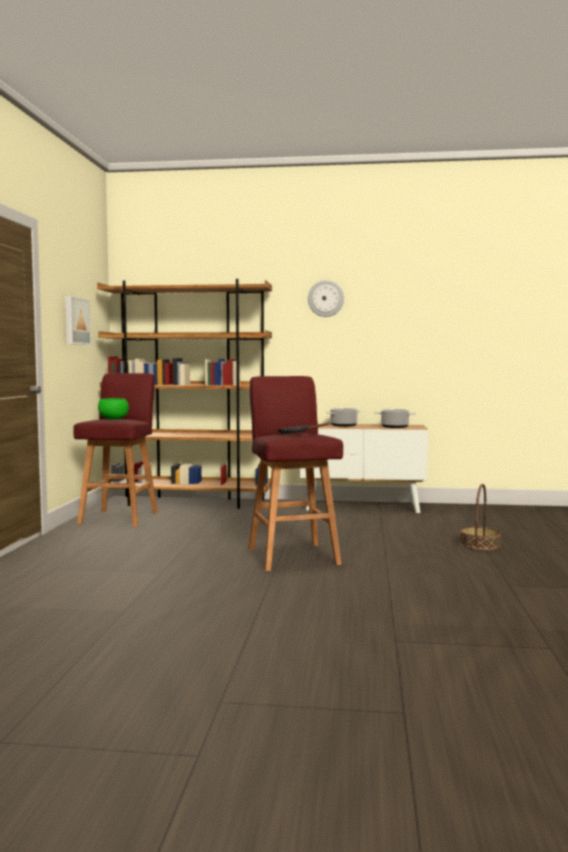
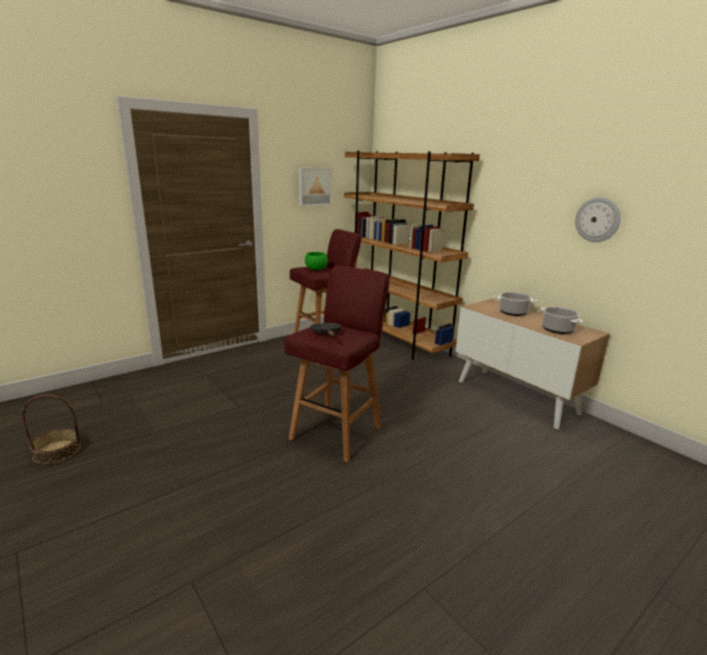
camera: 45 degrees right, 15 degrees up
(325, 298) = (530, 171): wall clock -> wall clock (597, 219)
(479, 544) = (524, 508): basket -> basket (57, 451)

